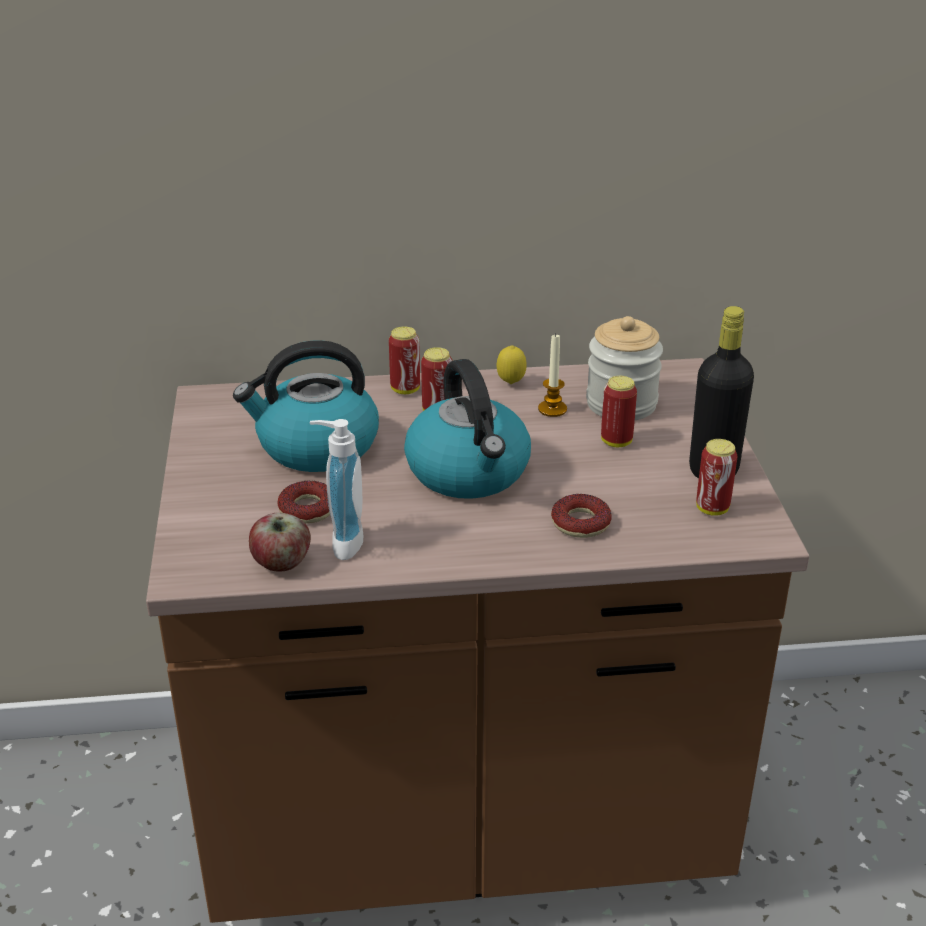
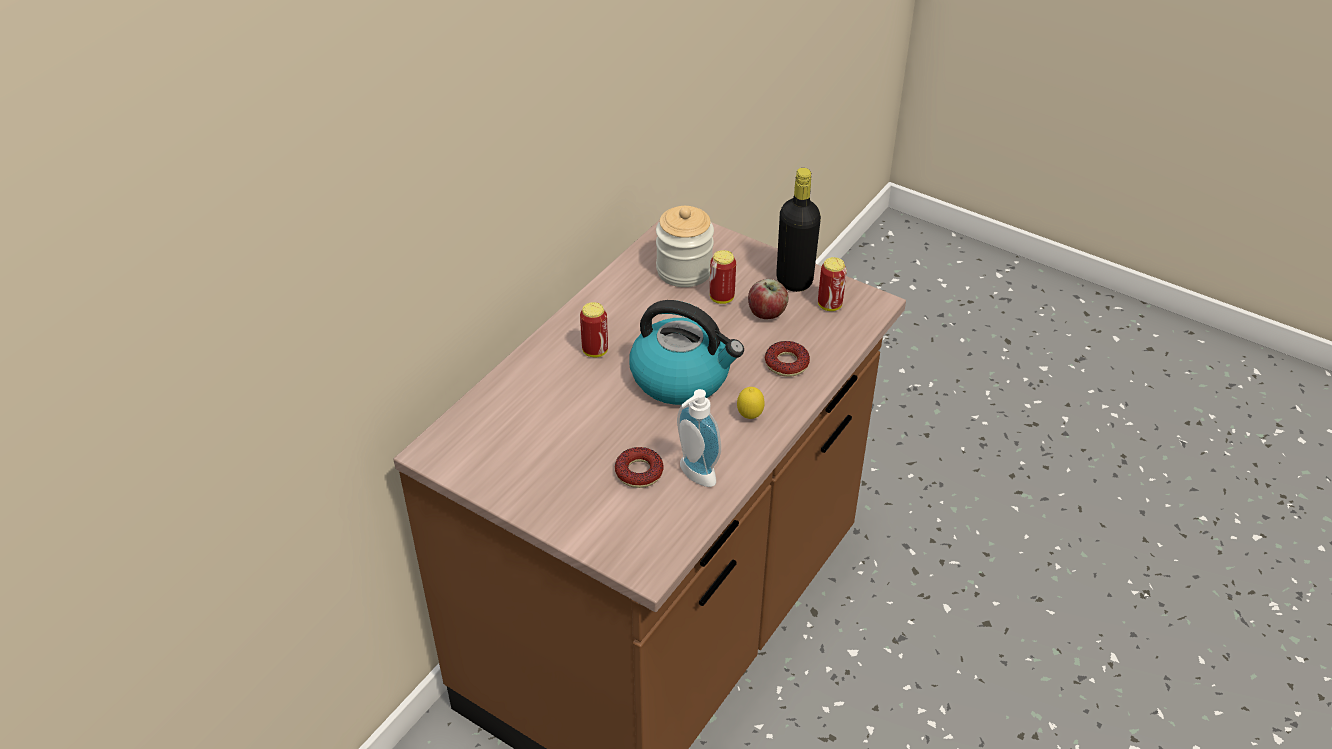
camera: 50 degrees left, 10 degrees up
(281, 564) = (687, 516): apple -> apple (767, 313)
(316, 446) = (568, 429): kettle -> none
(405, 389) = (548, 350): can -> none
(511, 383) = (602, 300): lemon -> lemon (749, 417)
(552, 409) = (654, 301): candle -> none

